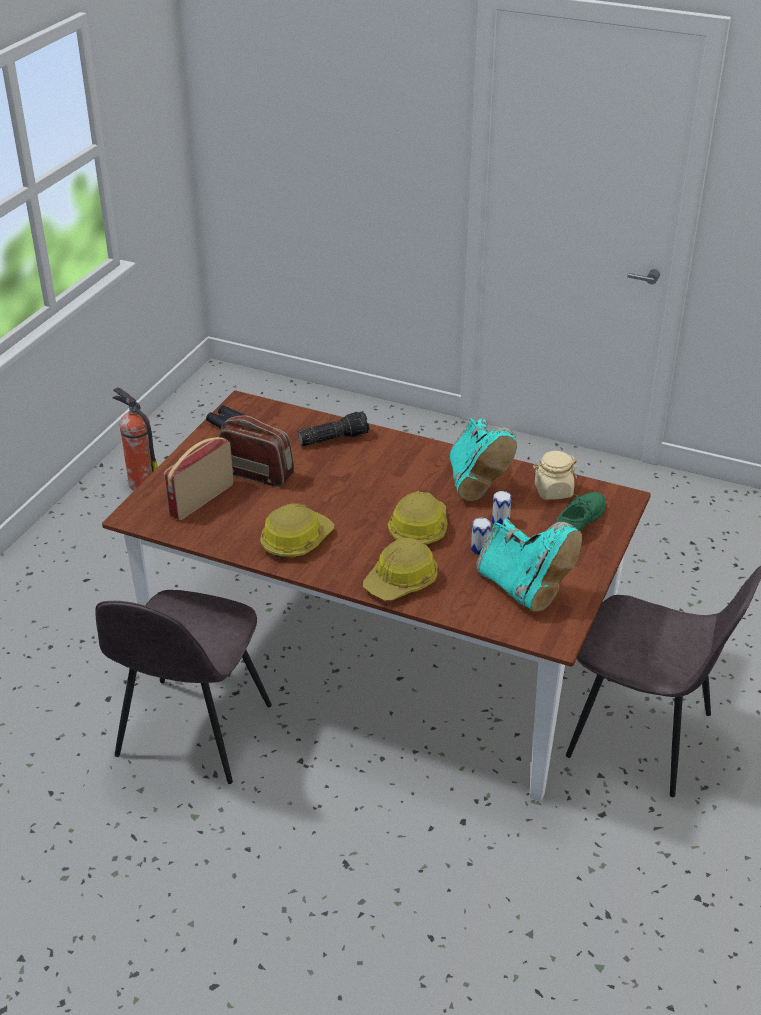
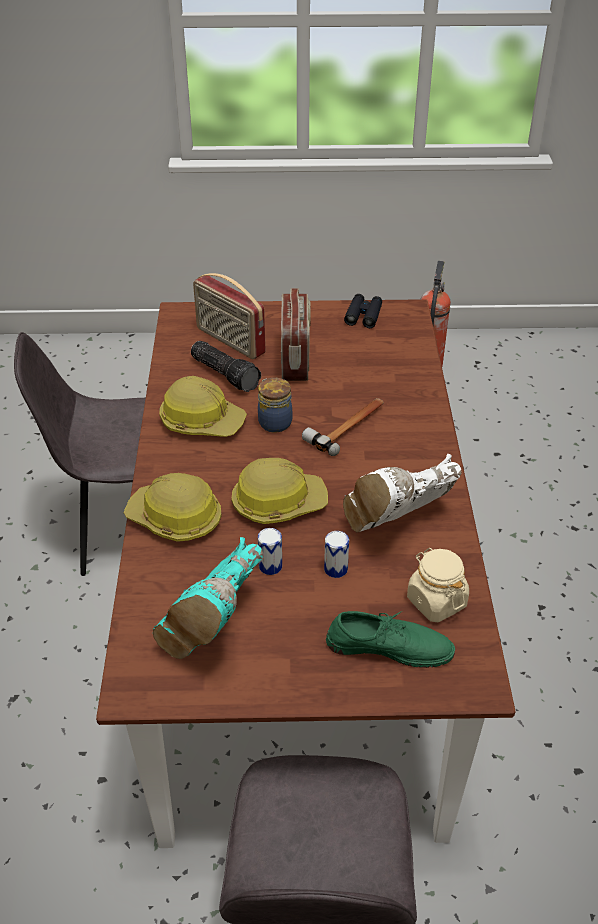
camera: 65 degrees right, 5 degrees up
(201, 499) = (229, 341): radio -> radio turned 150 degrees counterclockwise
(326, 505) = (274, 422): none -> jar
(333, 438) = (397, 388): flashlight -> flashlight (226, 374)
(360, 473) = (348, 427): none -> hammer
(475, 483) = (397, 524): turquoise boot -> white boot

